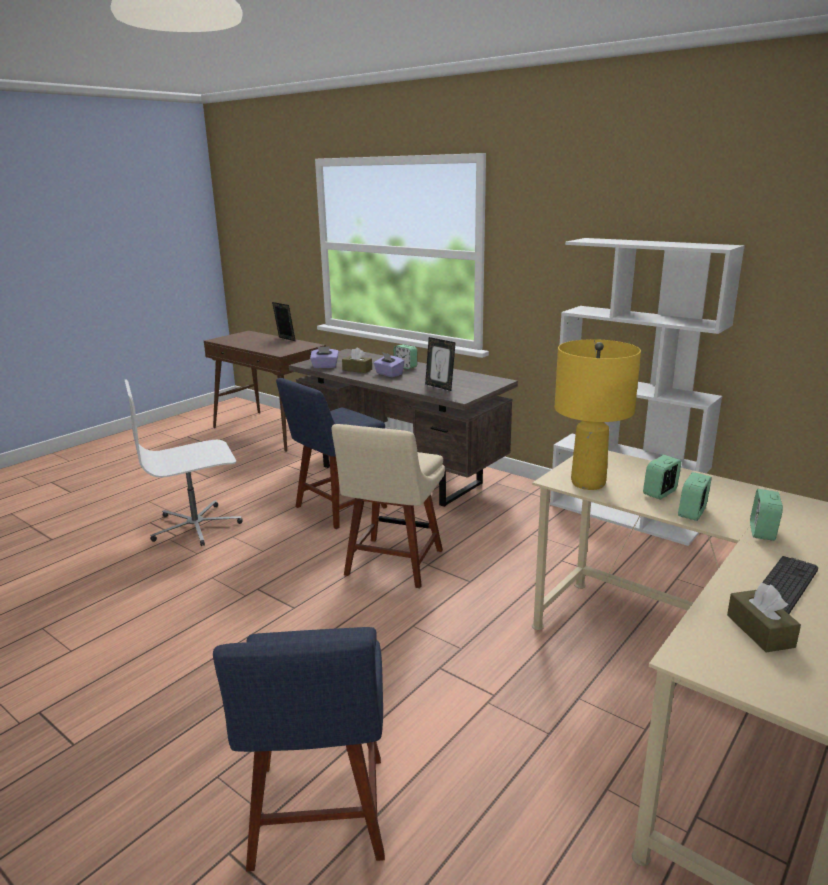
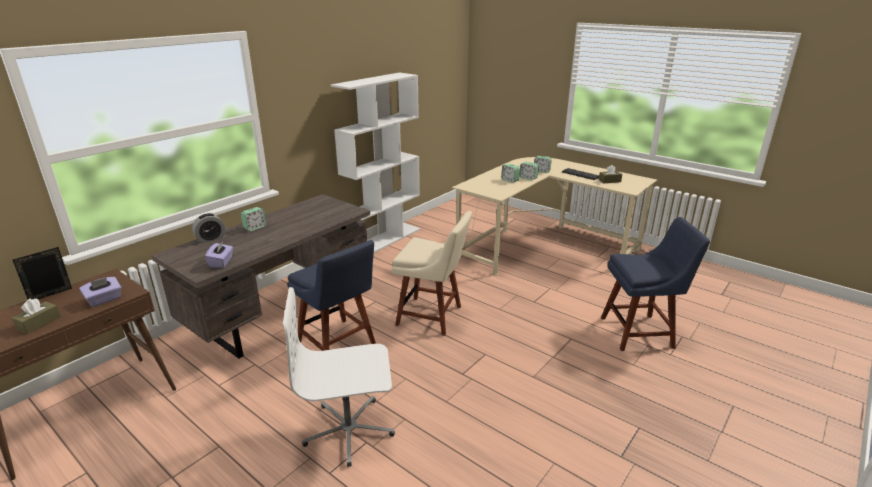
camera: 90 degrees left, 5 degrees up
(196, 526) = (349, 430): white office chair -> white office chair turned 105 degrees clockwise
(357, 370) = (249, 247): brown tissue box -> brown tissue box (39, 323)
(378, 358) = (211, 239): none -> alarm clock
(389, 374) = (274, 233): purple tissue box -> purple tissue box (104, 300)
(440, 386) = (324, 216): picture frame -> none
(588, 483) = (501, 190): yellow table lamp -> none

